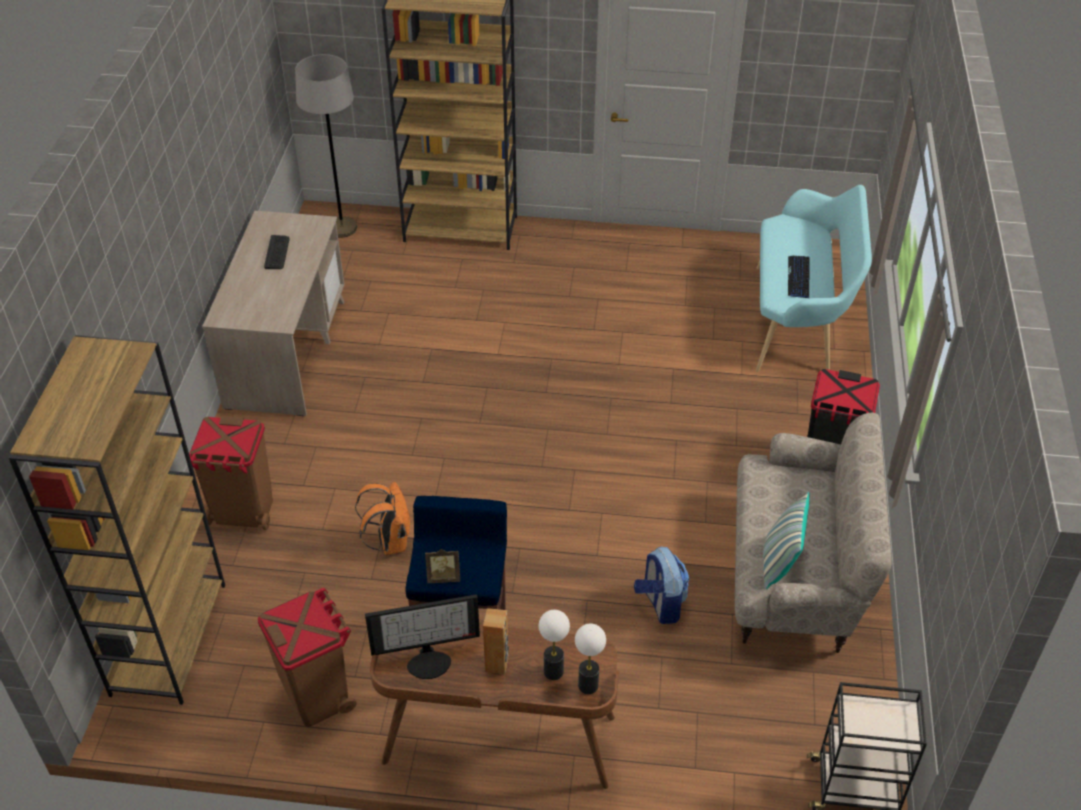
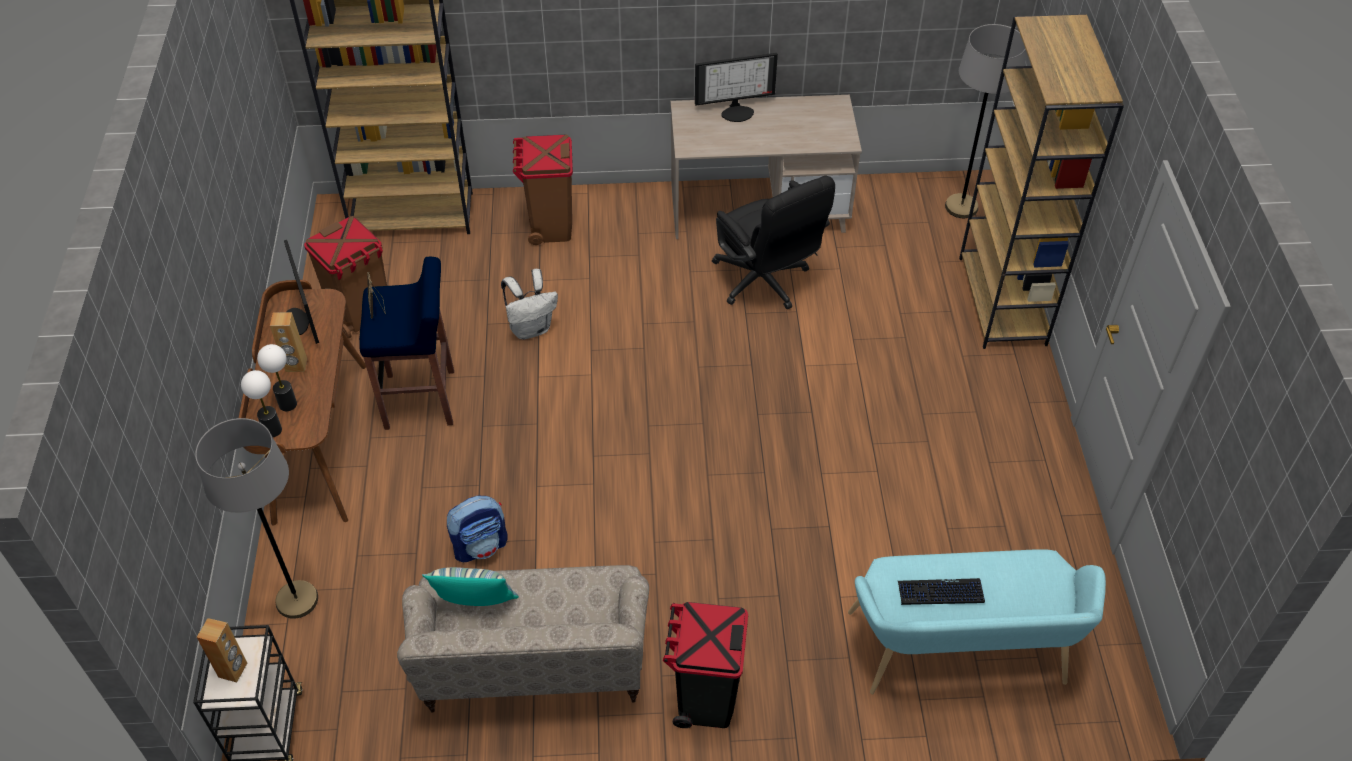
camera: 80 degrees right, 5 degrees up
(243, 283) = (737, 111): none -> monitor
(277, 253) = (789, 123): keyboard -> none
(390, 363) = (765, 283): none -> black office chair
(390, 541) = (531, 328): orange backpack -> white backpack
(707, 763) = (297, 600): none -> grey floor lamp
(878, 724) = (233, 670): none -> brown speaker

